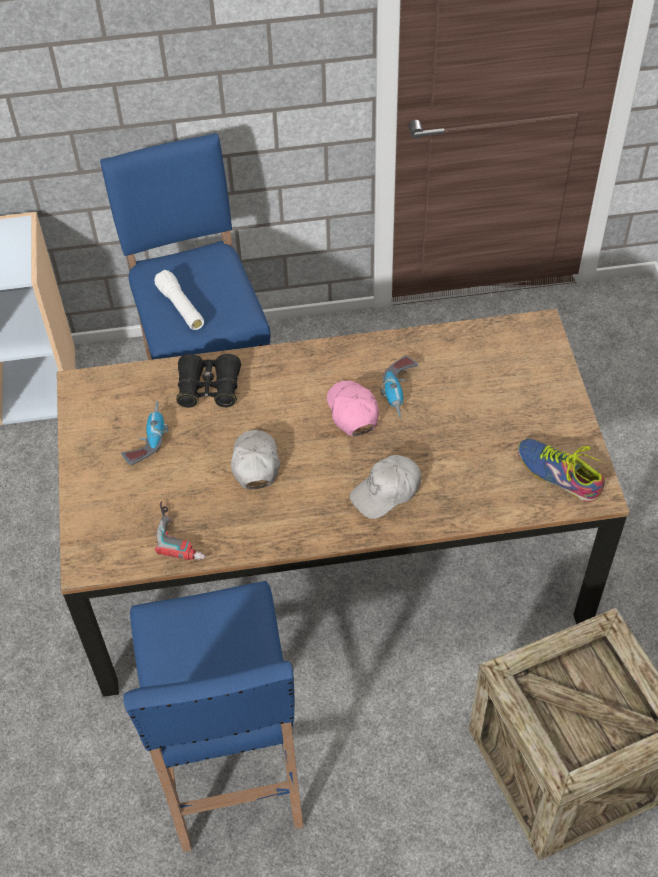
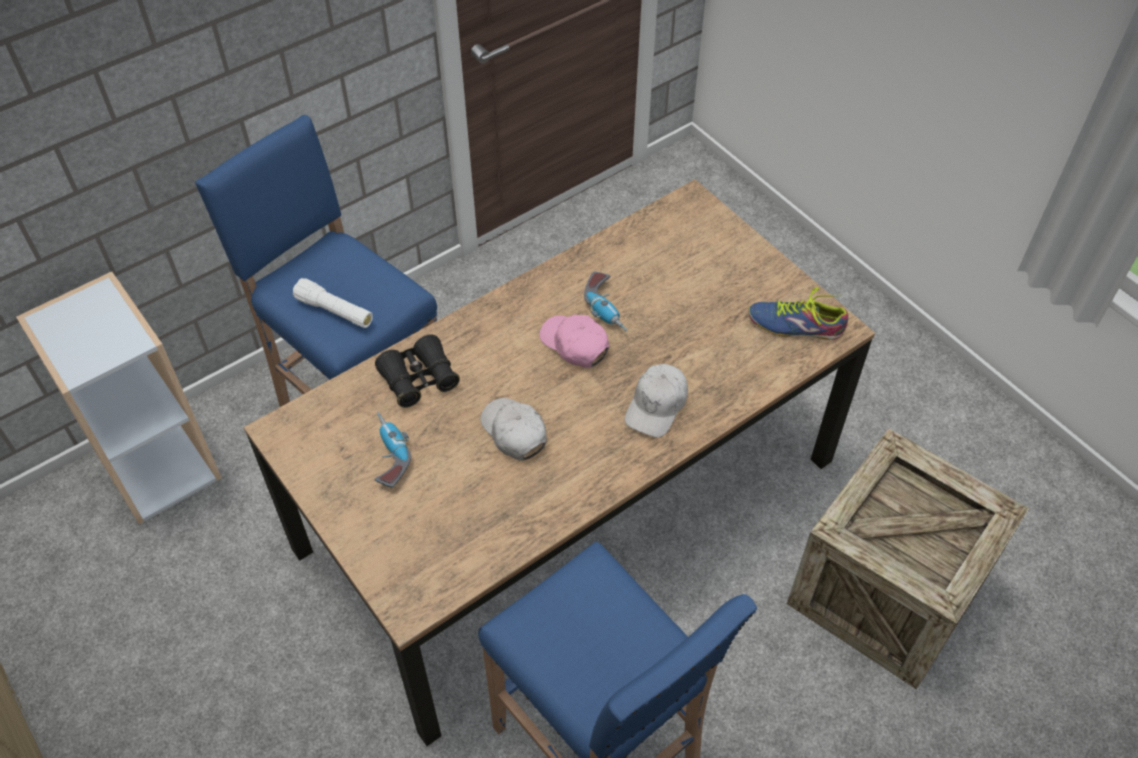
camera: 30 degrees left, 0 degrees up
(182, 534) = (488, 532): power drill -> none

